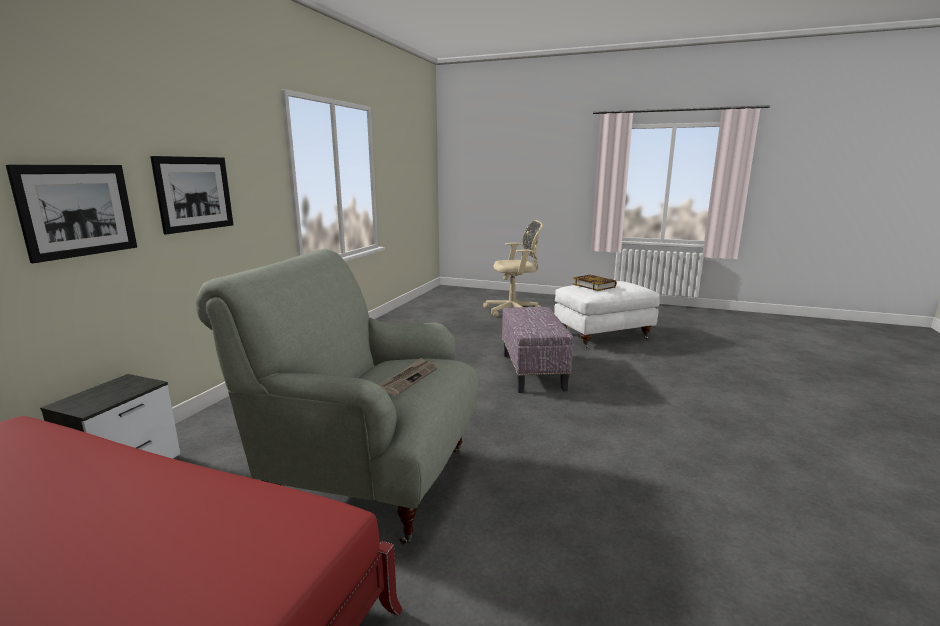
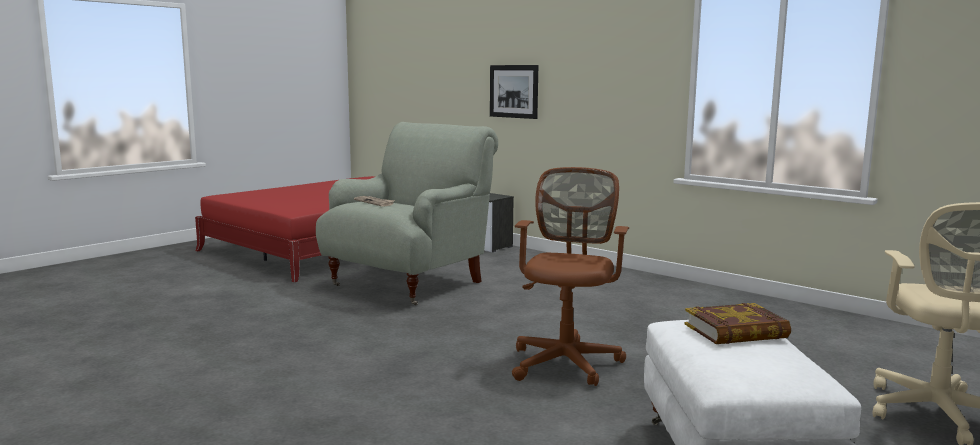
camera: 110 degrees right, 5 degrees down
(194, 193) = (582, 86): picture -> none
(532, 371) = (566, 361): ottoman -> brown office chair

